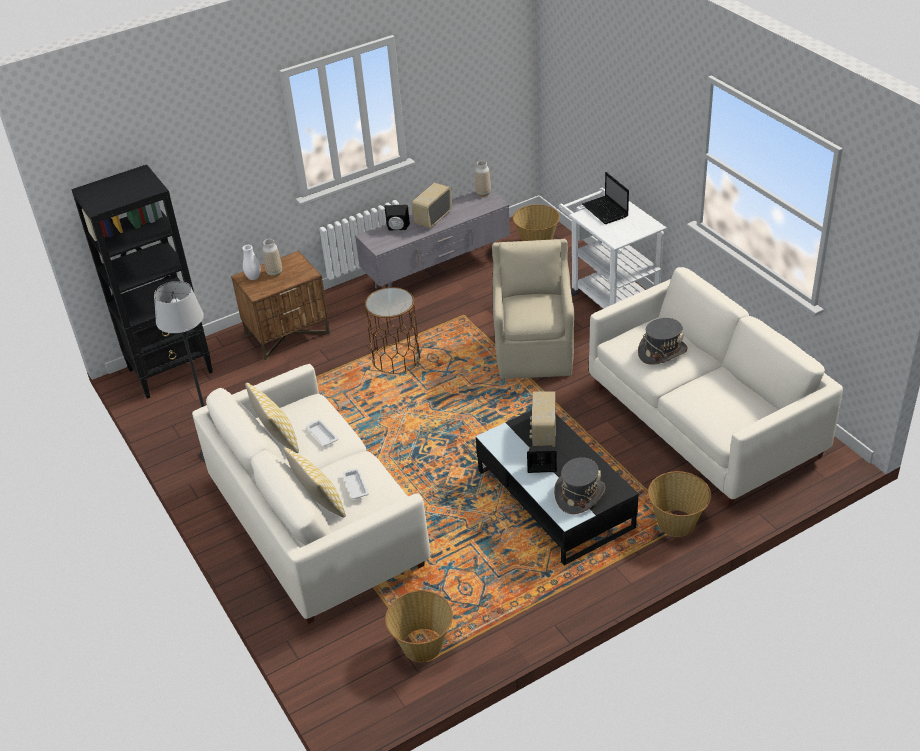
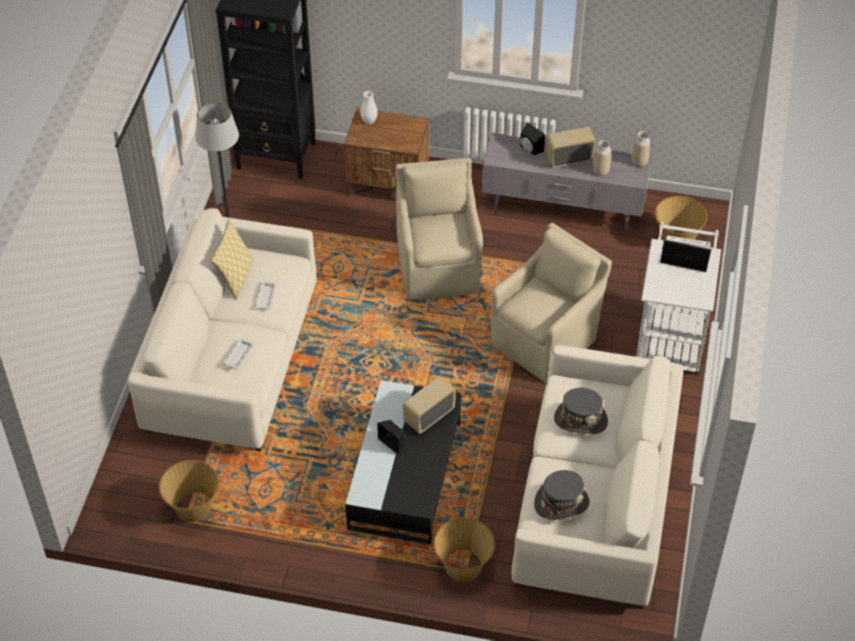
camera: 40 degrees right, 10 degrees up
(274, 273) = (388, 128): vase -> vase (600, 171)
(320, 504) = (204, 351): pillow -> none
(396, 359) = (438, 266): brown side table -> beige armchair
(579, 494) = (390, 485): grey hat -> grey hat (561, 503)
(606, 211) = (684, 257): laptop -> laptop turned 90 degrees clockwise

